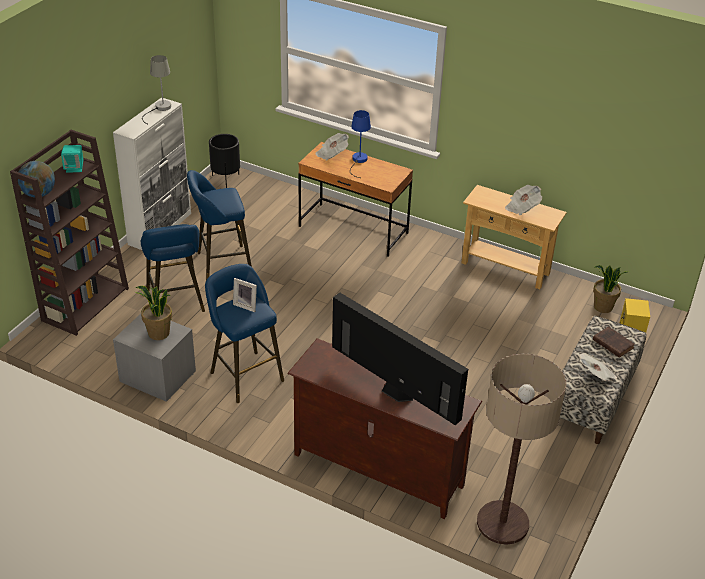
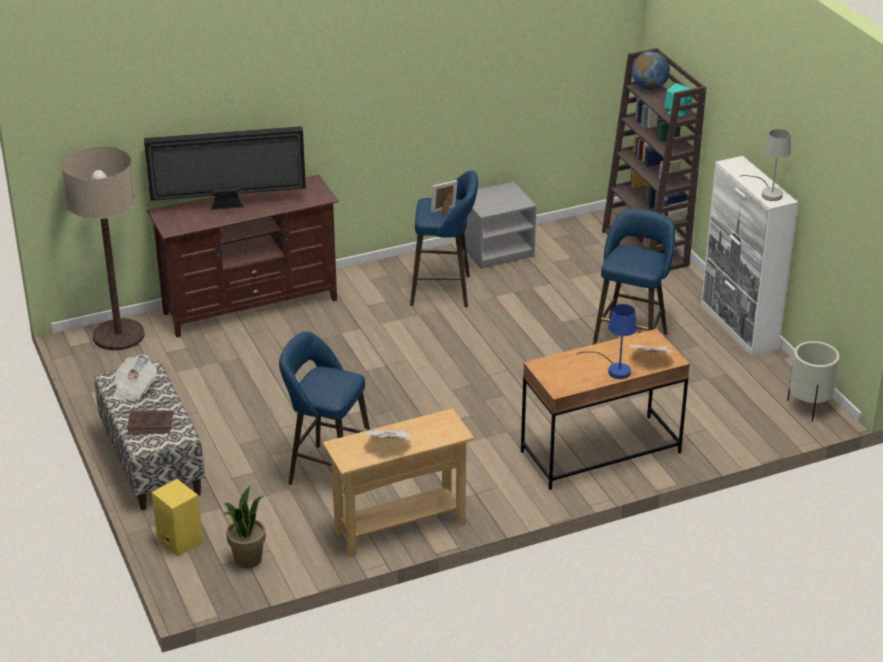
camera: 130 degrees right, 5 degrees down
(158, 333) = (494, 201): potted plant -> none
(176, 303) = (592, 293): blue stool -> blue stool (327, 470)
(225, 179) = (809, 407): black planter -> beige planter

